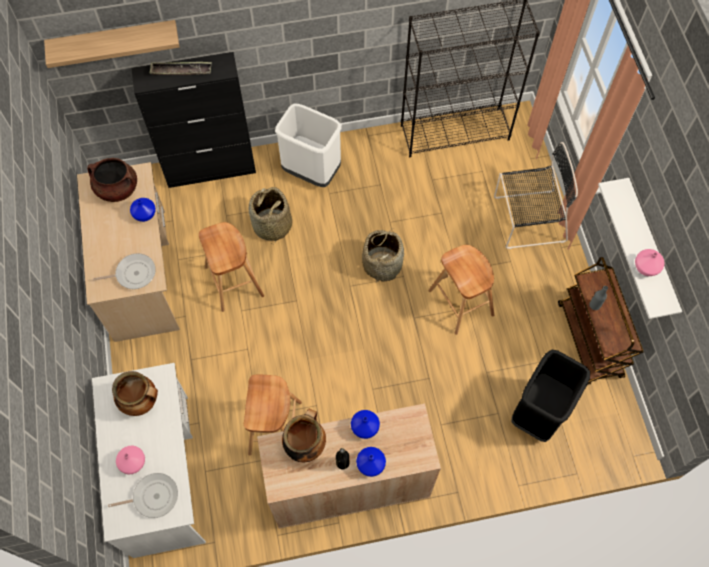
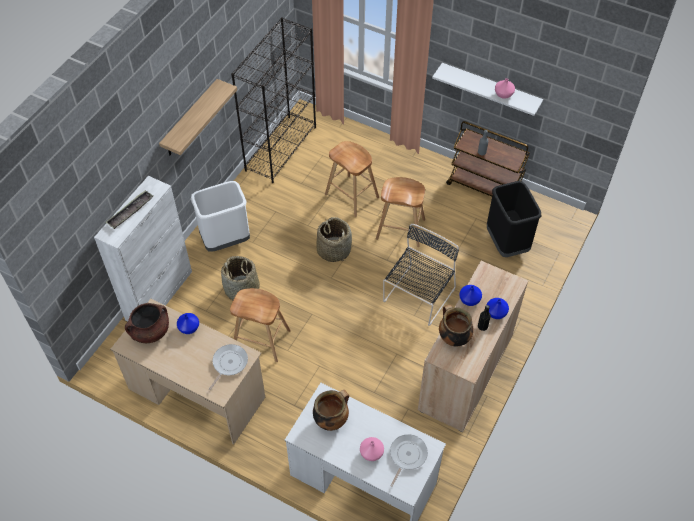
camera: 50 degrees left, 10 degrees down
(114, 41) = (78, 221): shelf -> shelf (190, 119)
(211, 169) = (159, 295): black cabinet -> white cabinet
(275, 427) = (390, 388): brown stool -> brown stool (351, 195)
(526, 219) = (378, 158): black chair -> black chair (418, 297)

